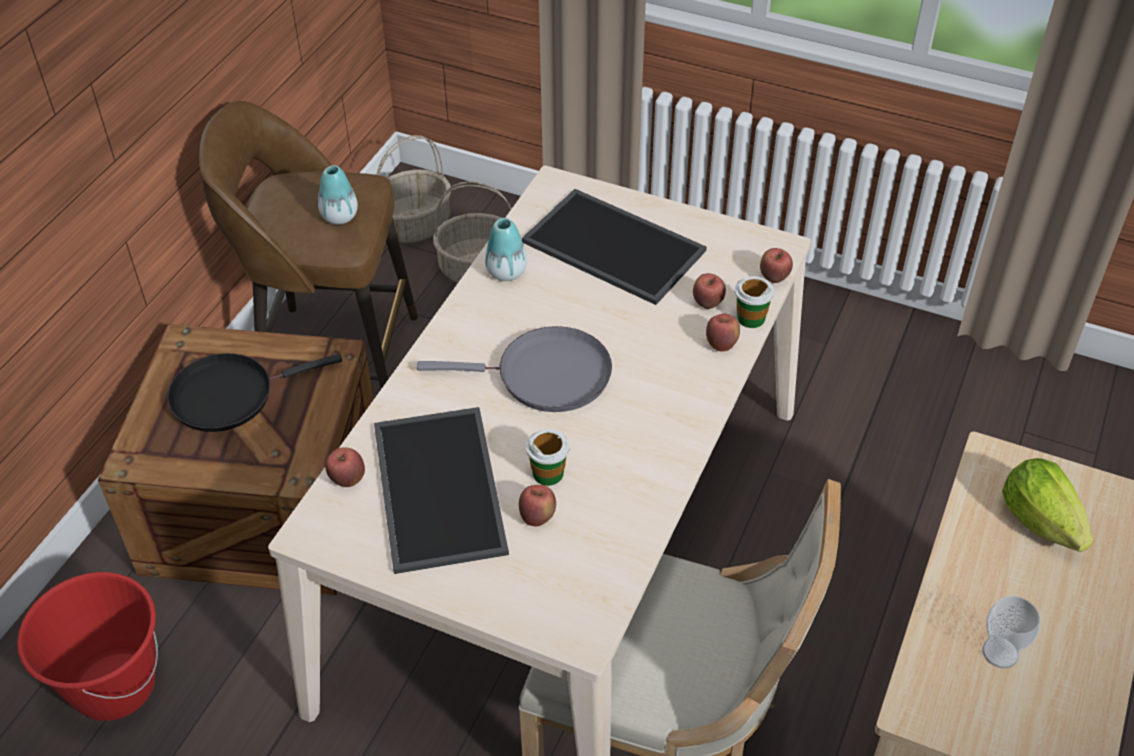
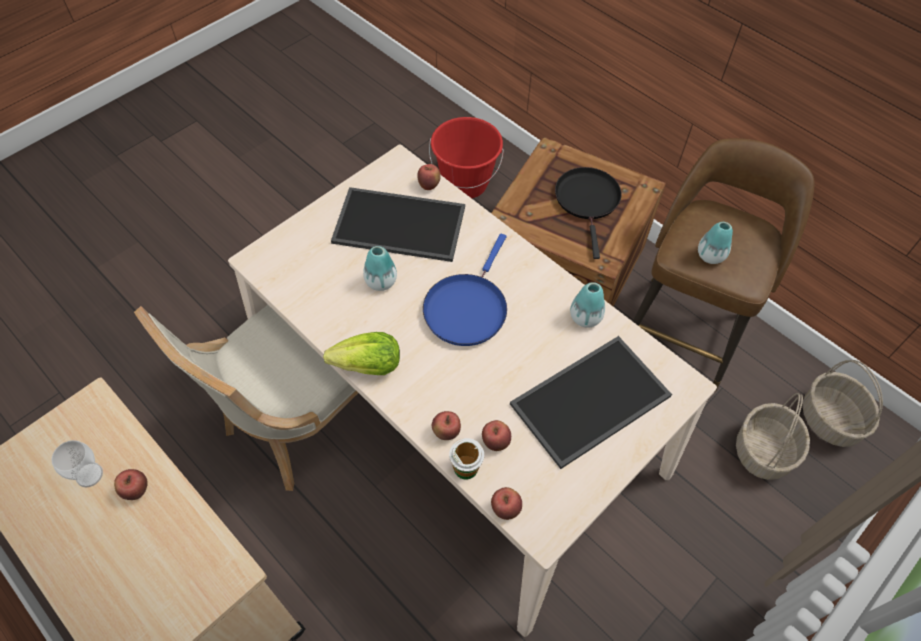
camera: 110 degrees right, 10 degrees up
(537, 517) = (350, 265): apple -> apple (136, 490)
(546, 375) = (467, 308): grey frying pan -> blue frying pan
(548, 473) = (381, 281): cup -> vase
(1040, 521) = (158, 572): lettuce -> lettuce (368, 366)

